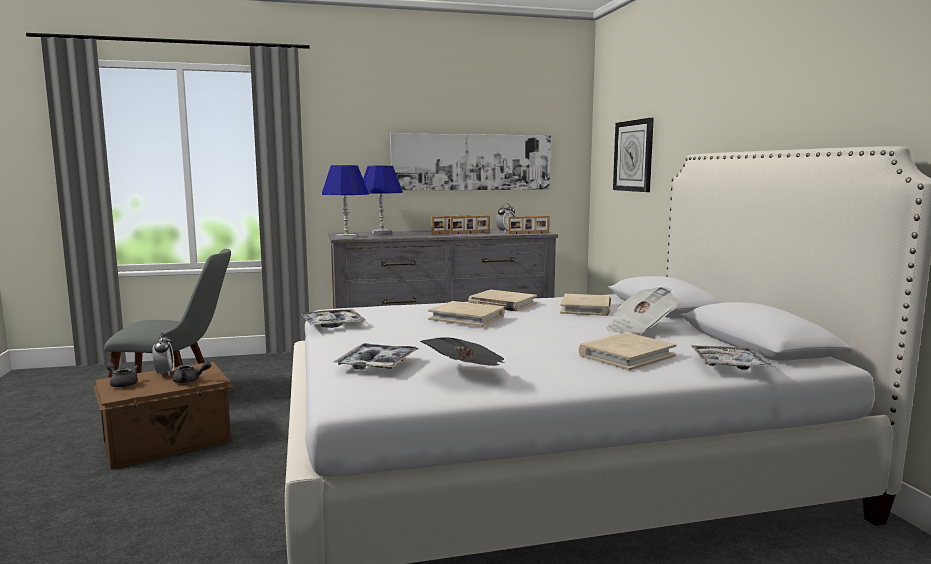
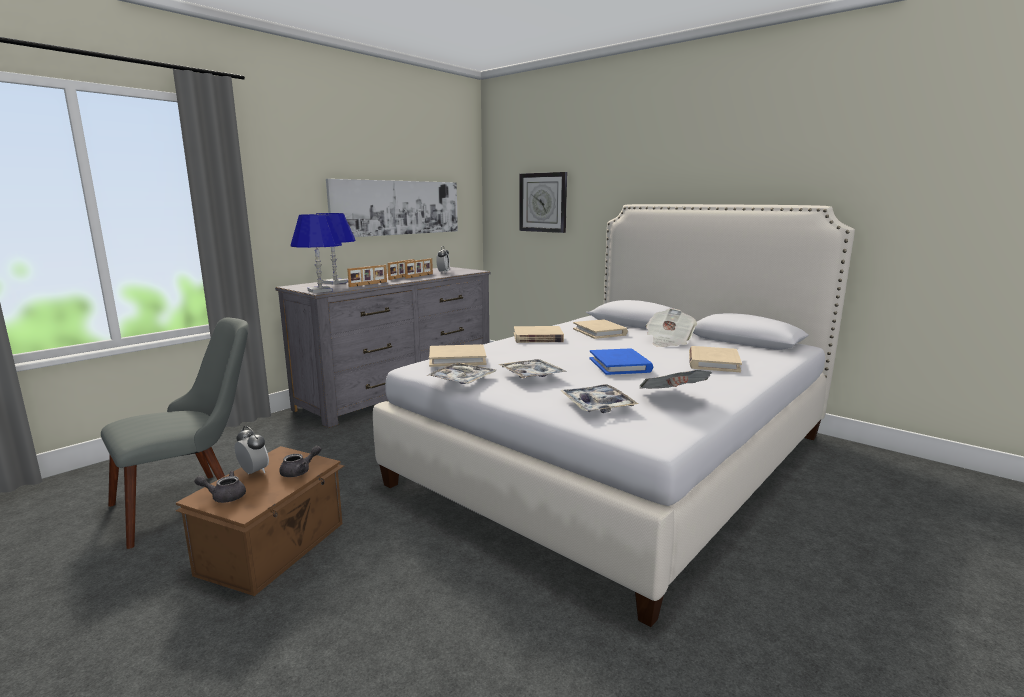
camera: 35 degrees left, 5 degrees up
(467, 317) = (552, 353): beige book -> beige book (457, 359)
(506, 338) = (620, 365): none -> blue book
(528, 233) = (468, 272): picture frame -> picture frame (368, 284)
(729, 365) = (772, 357): tray -> tray (532, 375)

